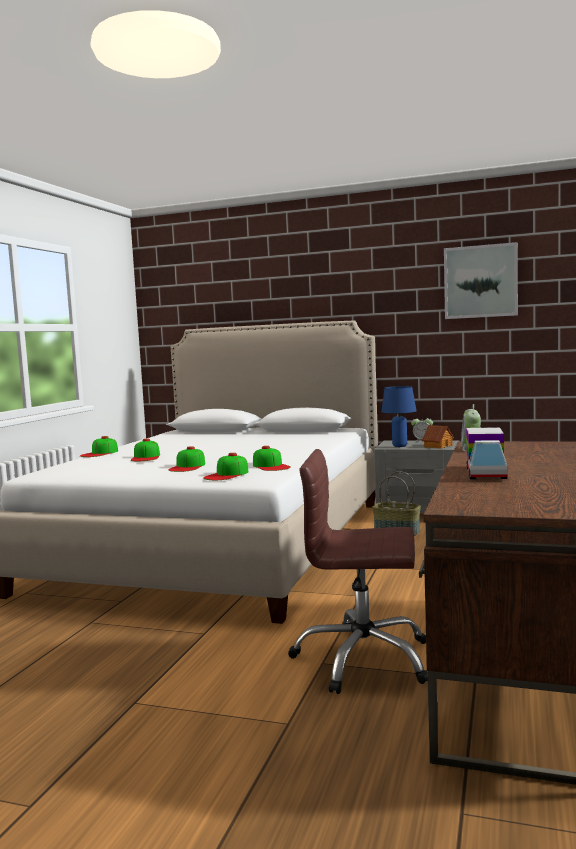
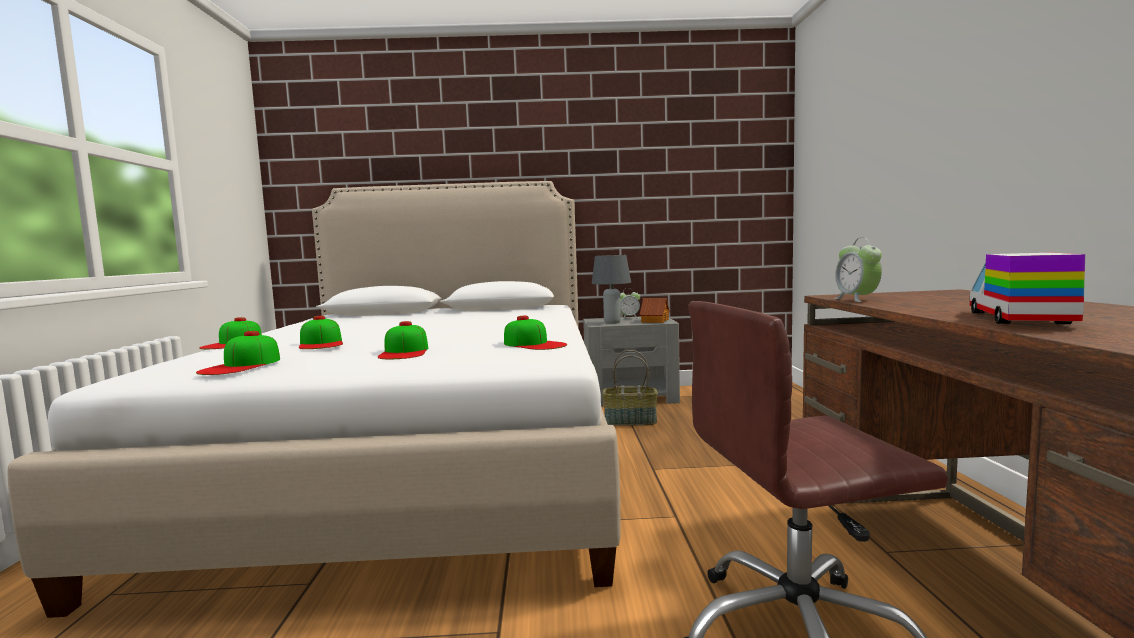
camera: 20 degrees left, 0 degrees up
(227, 475) = (488, 358): cap -> cap (241, 365)
(399, 446) = (612, 323): blue table lamp -> grey table lamp
(480, 281) = (686, 142): picture -> none
(485, 472) = (1018, 318): toy truck -> toy truck turned 150 degrees counterclockwise

